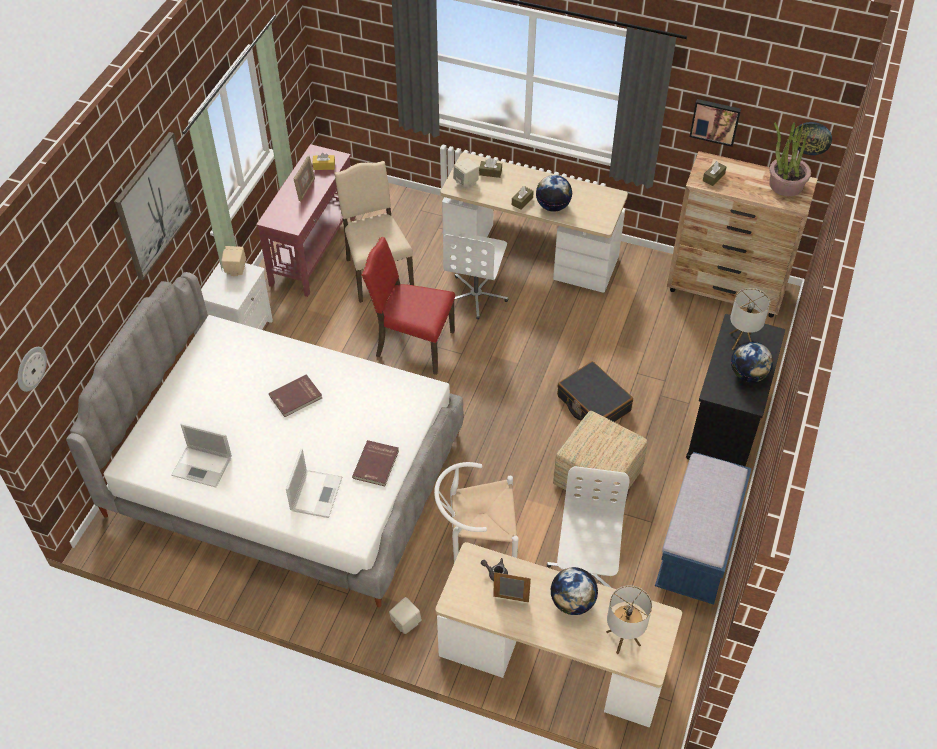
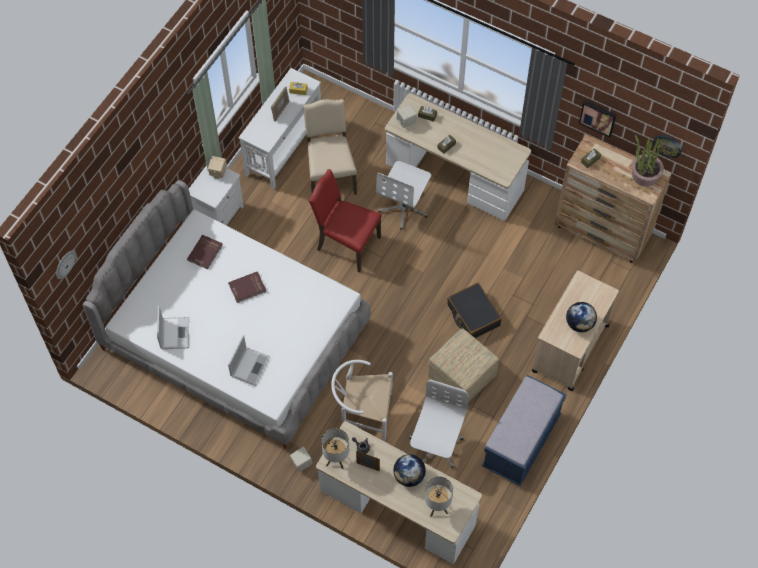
camera: 10 degrees right, 10 degrees up
(153, 206) = (160, 141): picture -> none
(203, 466) = (174, 332): laptop -> laptop turned 120 degrees counterclockwise
(314, 250) = (284, 148): red console table -> white console table
(377, 464) = (296, 350): red book -> red book (205, 253)
(553, 206) = (469, 154): globe -> none
(726, 425) = (569, 348): black cart -> beige cart
(741, 341) = (582, 295): table lamp -> table lamp (336, 459)

